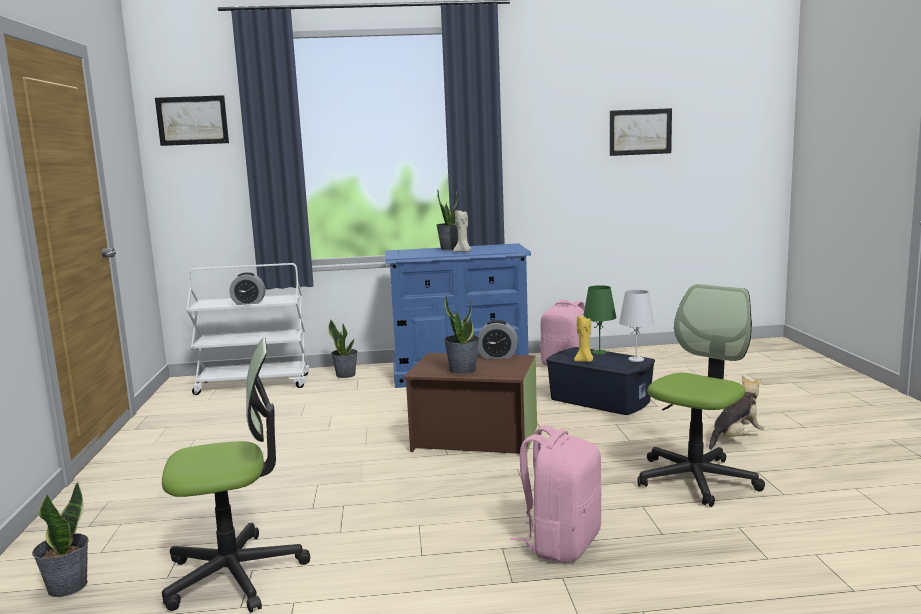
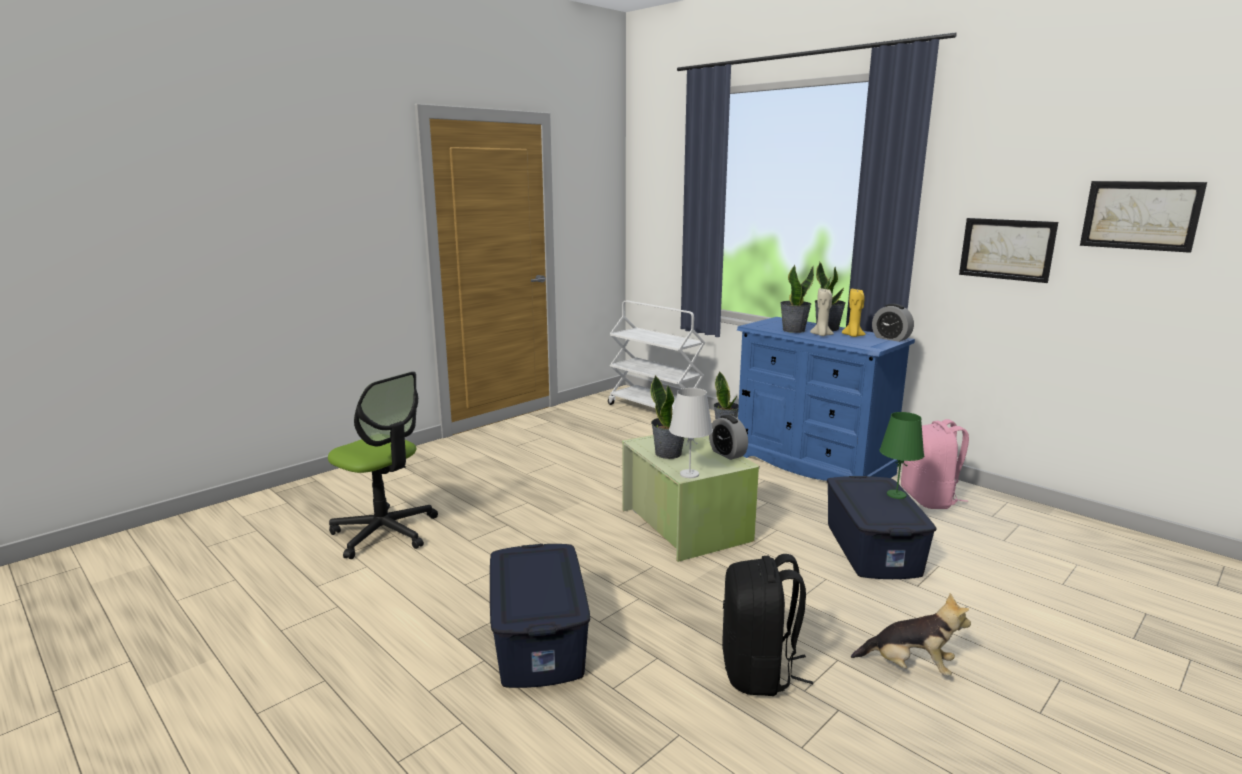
camera: 50 degrees right, 5 degrees up
(67, 586) = (336, 495): potted plant -> potted plant (793, 330)
(192, 120) = (659, 171): picture -> picture (1006, 249)
(248, 303) = (651, 339): alarm clock -> alarm clock (891, 338)
(475, 438) = (686, 524): brown storage box -> green storage box
(561, 543) = (539, 639): pink backpack -> blue storage box
(584, 361) = (855, 496): yellow candle -> yellow candle (853, 336)
(636, 359) = (912, 519): white table lamp -> white table lamp (689, 474)
(696, 479) = (759, 671): office chair -> black backpack

